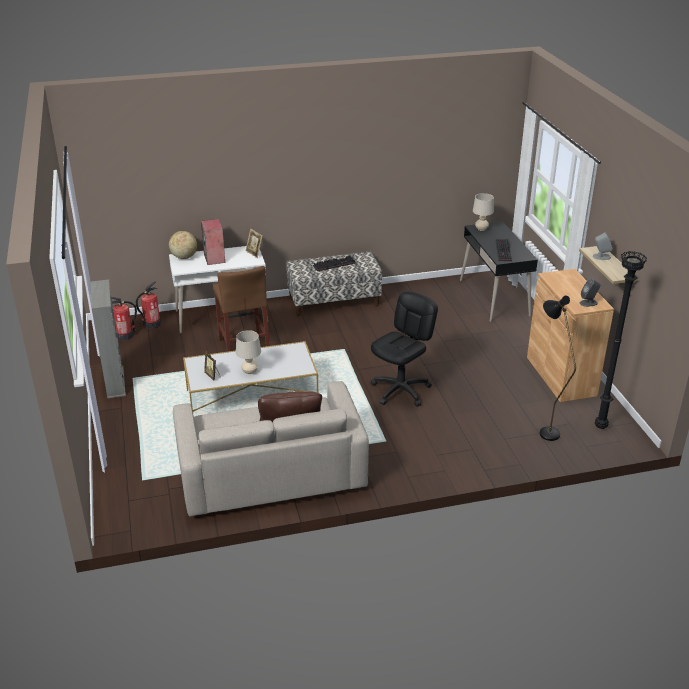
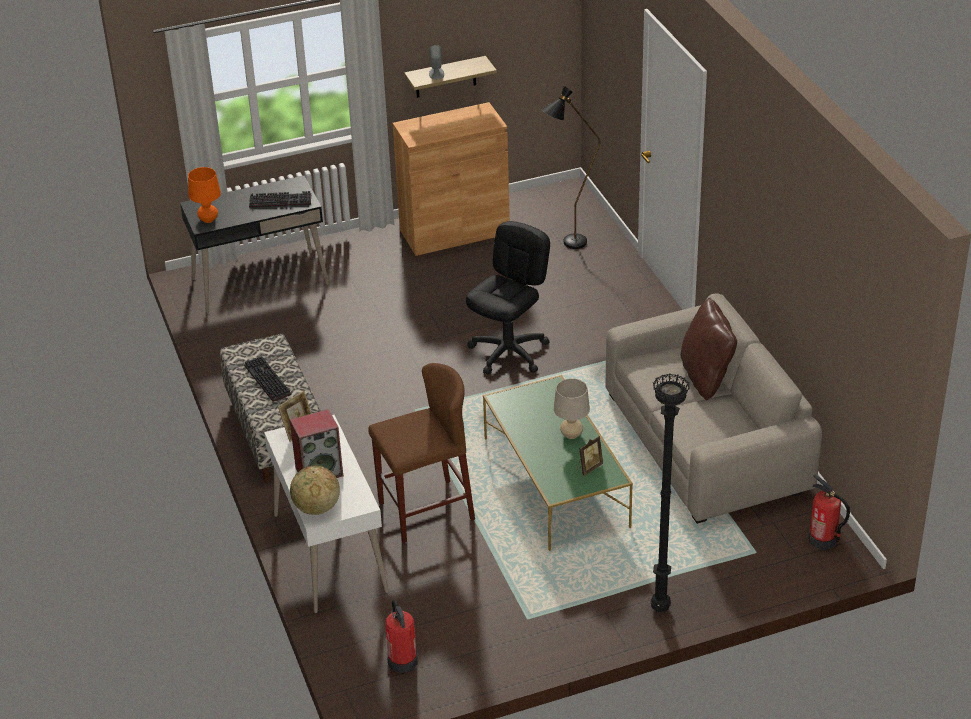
camera: 95 degrees left, 5 degrees up
(115, 382) = (542, 637): grey bookcase -> none
(152, 324) = (362, 634): fire extinguisher -> fire extinguisher (823, 540)
(251, 399) = (556, 483): white coffee table -> green coffee table
(401, 390) = (509, 352): black office chair -> black office chair turned 90 degrees clockwise
(481, 229) = (208, 220): beige table lamp -> orange table lamp
(588, 303) = (479, 116): grey speaker -> none
(601, 428) = (554, 209): black floor lamp -> black floor lamp (661, 608)

